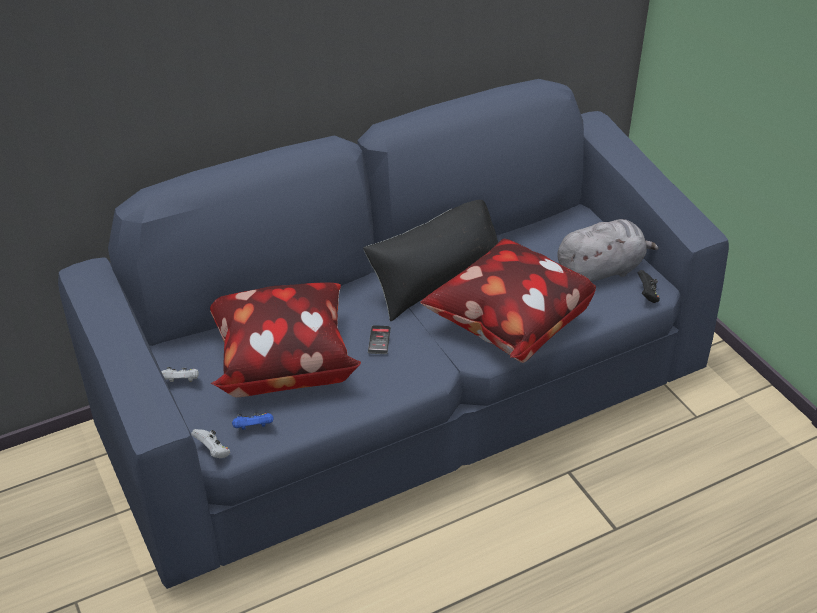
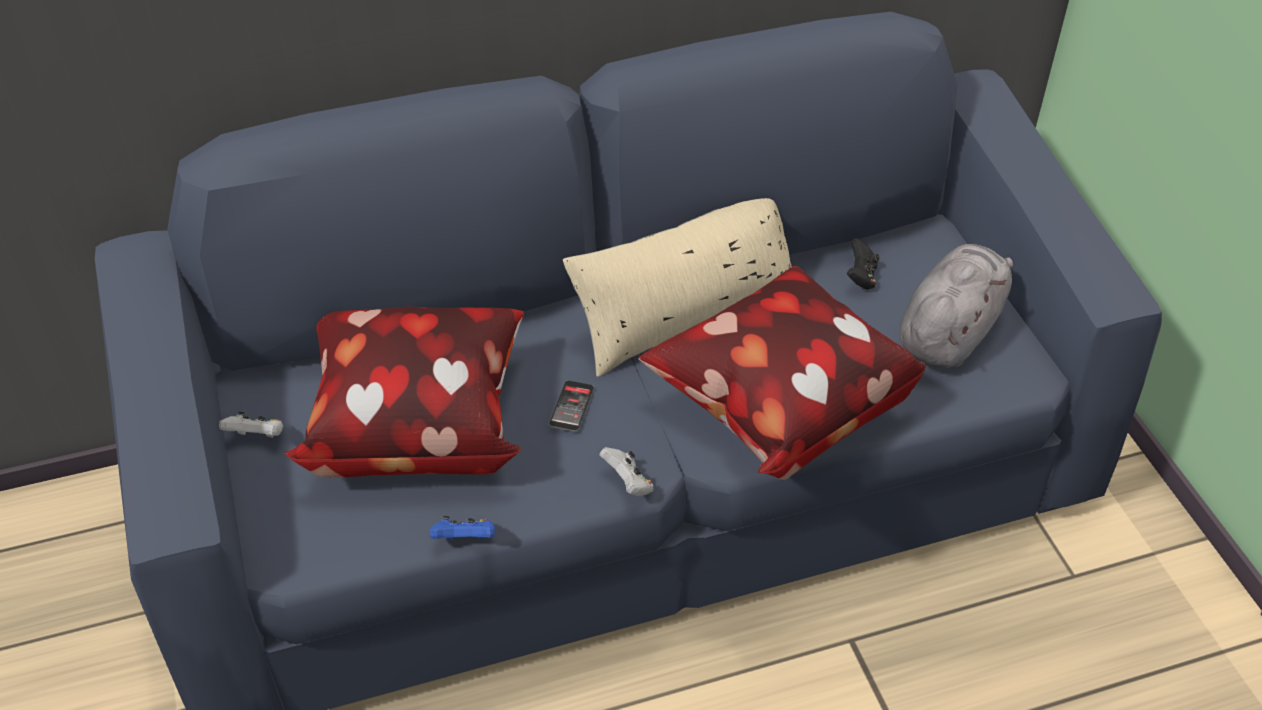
camera: 10 degrees right, 5 degrees up
(213, 451) = (272, 561): white game controller -> white game controller (628, 483)
(253, 428) = (343, 530): blue game controller -> blue game controller (465, 540)
(437, 279) = (686, 315): black pillow -> beige pillow
(602, 270) = (950, 331): grey plush toy -> grey plush toy turned 45 degrees counterclockwise
(647, 295) = (1014, 384): black game controller -> black game controller (861, 277)

